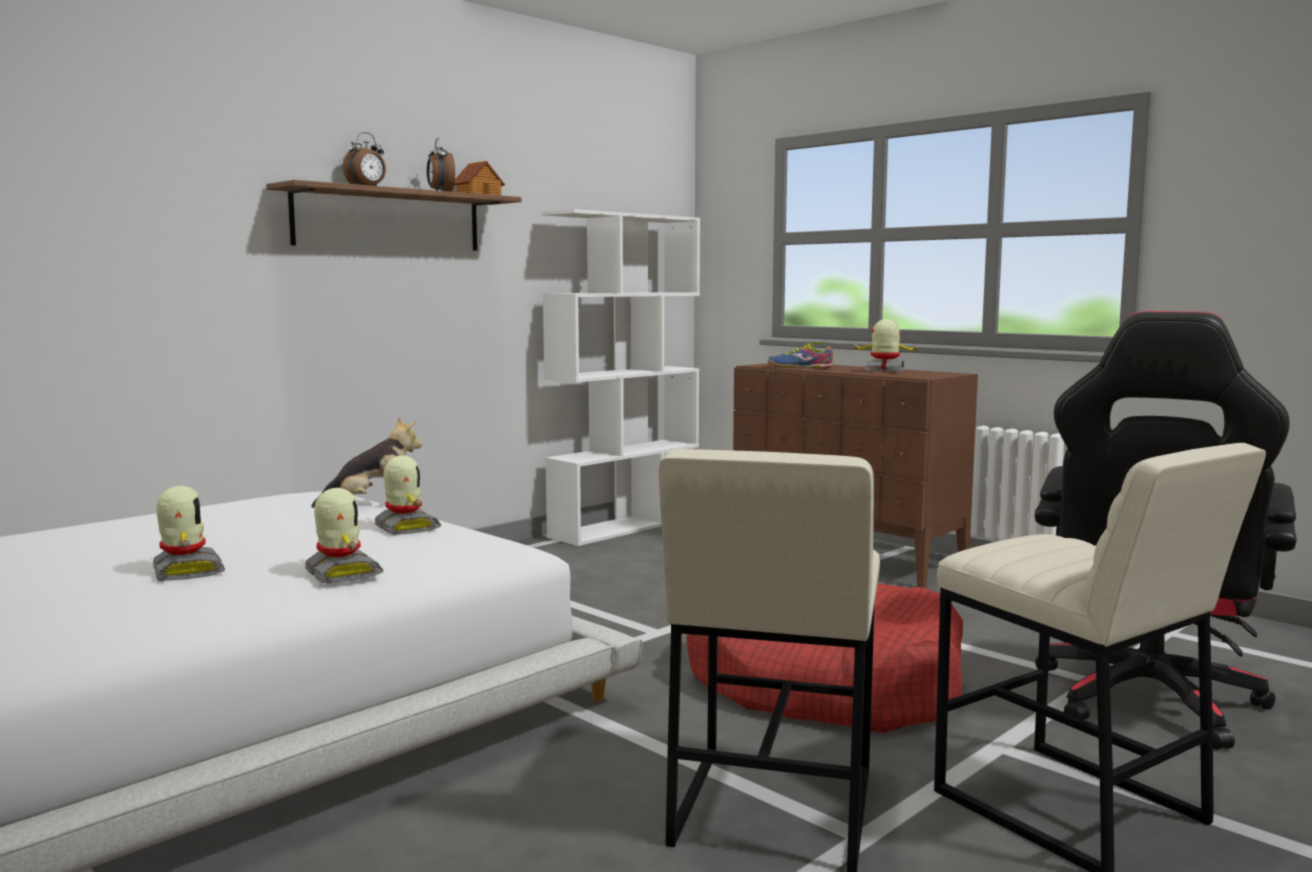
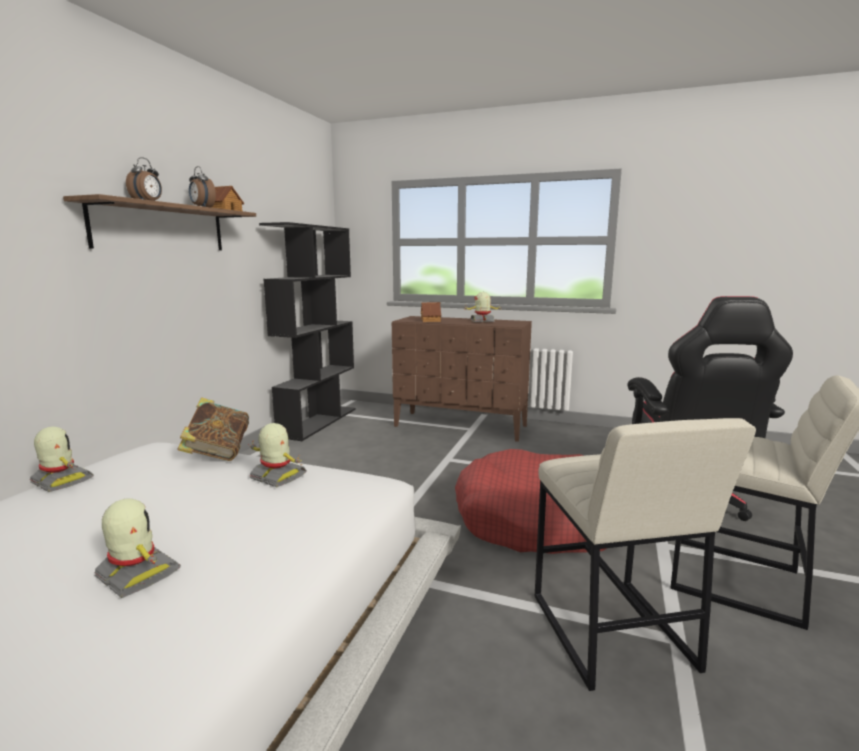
camera: 25 degrees left, 5 degrees up
(341, 573) = (287, 543): toy robot -> toy robot (61, 481)
(372, 503) = (217, 453): plush toy -> book
(625, 526) = (318, 422): white bookcase -> black bookcase
(800, 367) = (431, 320): shoe -> toy house

